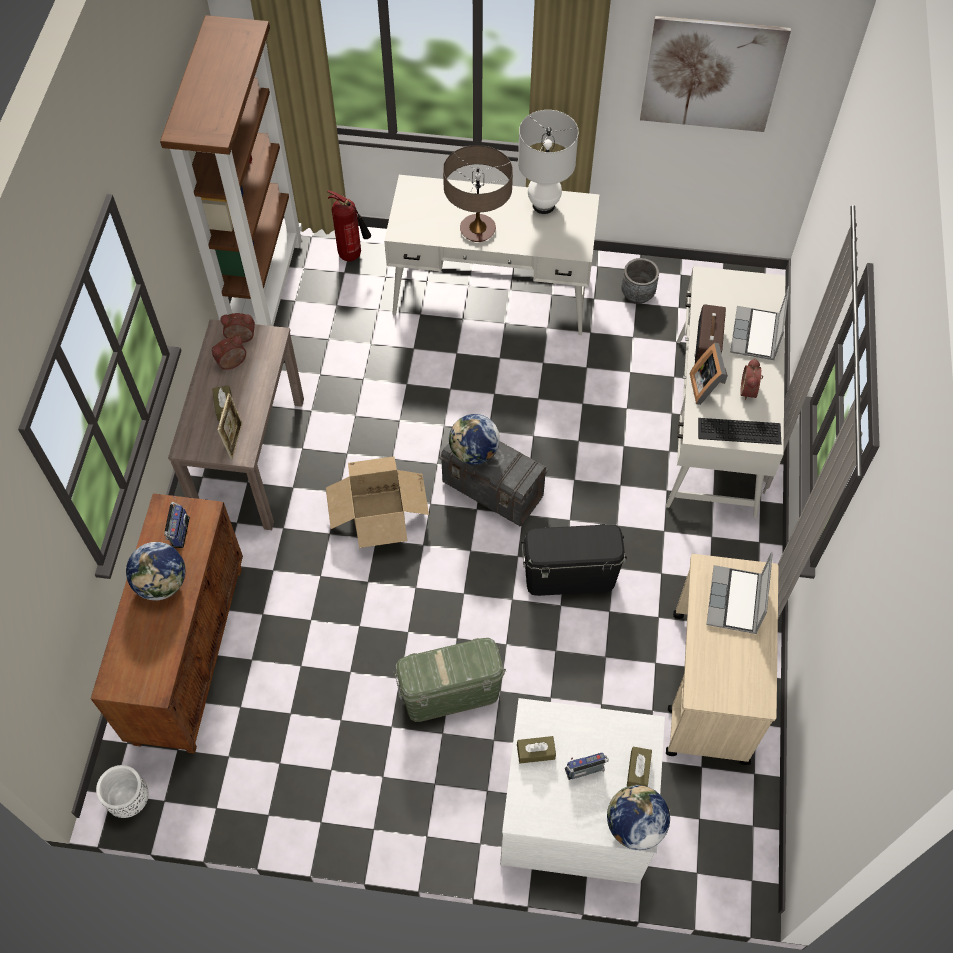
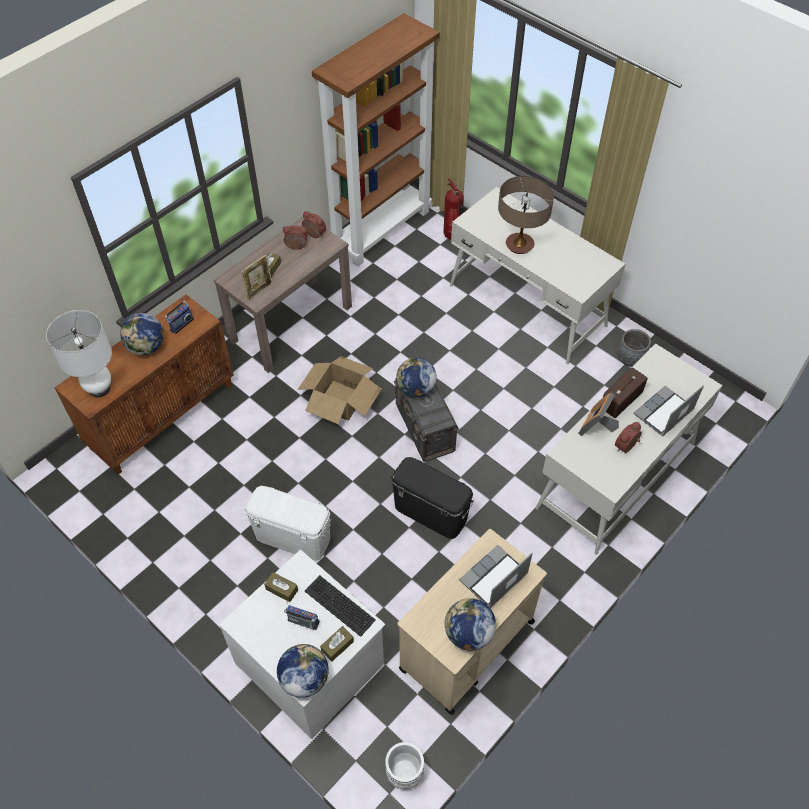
camera: 35 degrees right, 5 degrees down
(129, 799) = (62, 477): white planter -> white planter (404, 772)
(450, 694) = (292, 537): green storage box -> white storage box
(543, 205) = (579, 251): white table lamp -> white table lamp (99, 389)
(711, 74) = (733, 200): picture -> none
(738, 432) = (594, 469): keyboard -> keyboard (338, 606)
(756, 672) = (468, 634): none -> globe

